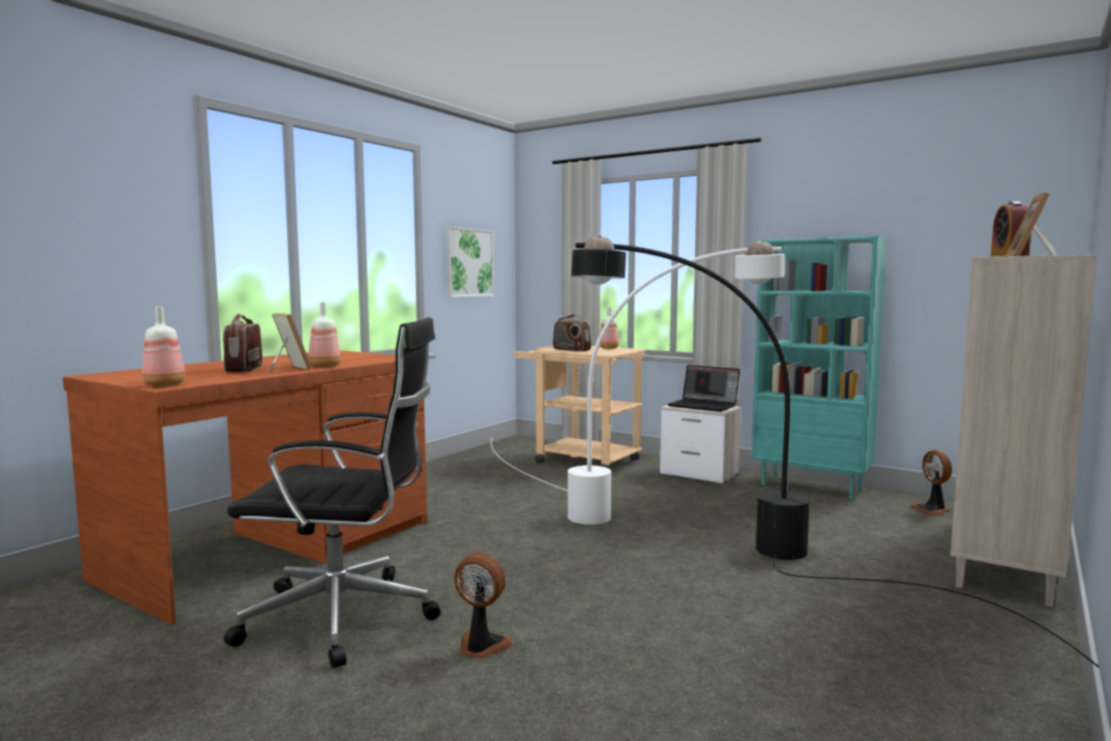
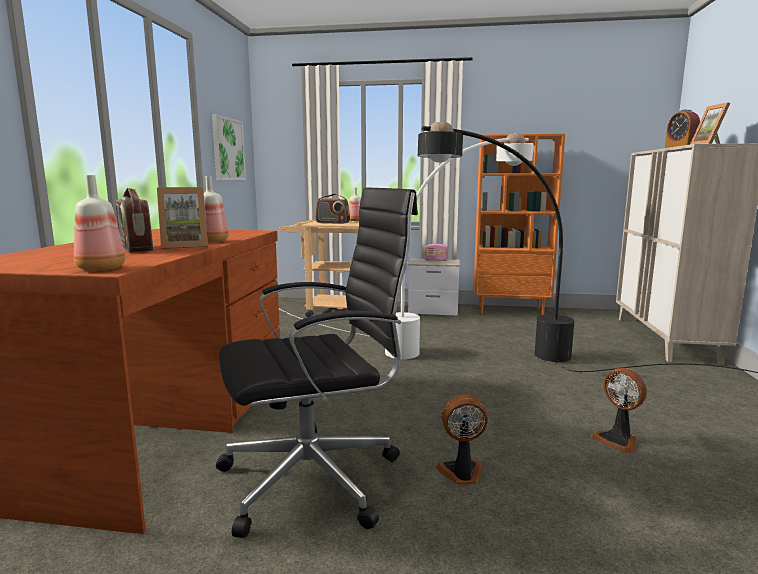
camera: 25 degrees left, 5 degrees up
(287, 369) = (184, 246): picture frame -> picture frame turned 135 degrees clockwise
(704, 406) = (435, 260): laptop -> radio
(811, 486) = (510, 310): turquoise bookcase -> orange bookcase
(932, 510) = (593, 317): fan -> fan (617, 440)

